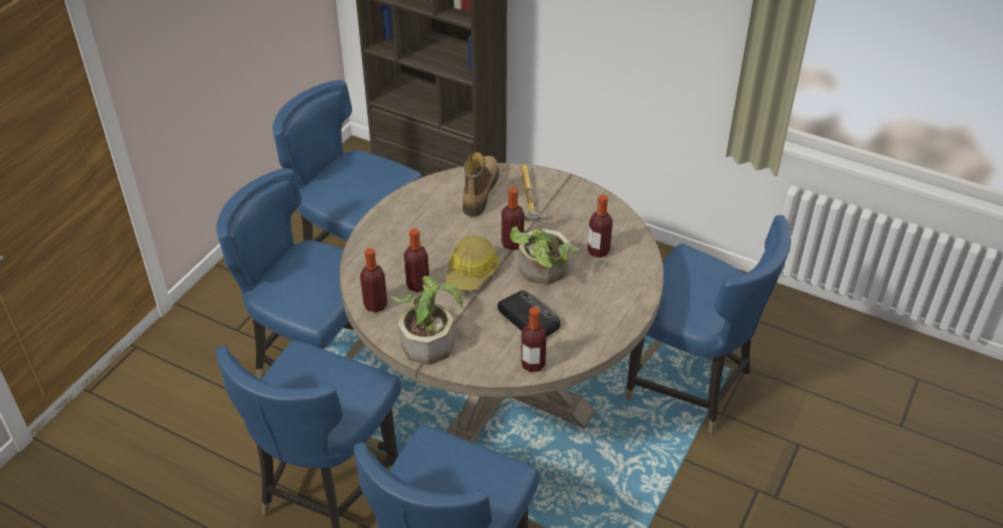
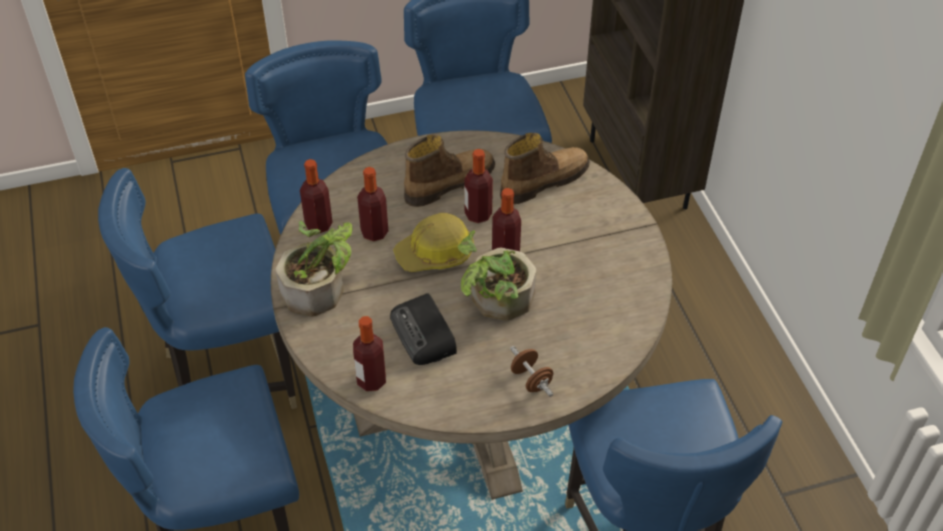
camera: 45 degrees right, 5 degrees up
(424, 228) = (448, 183): none -> boot
(525, 197) = (578, 216): hammer -> none
(528, 318) = (424, 334): radio -> radio turned 150 degrees clockwise
(598, 251) = (576, 319): bottle -> bottle (478, 214)
(617, 298) = (531, 380): none -> brown dumbbell

